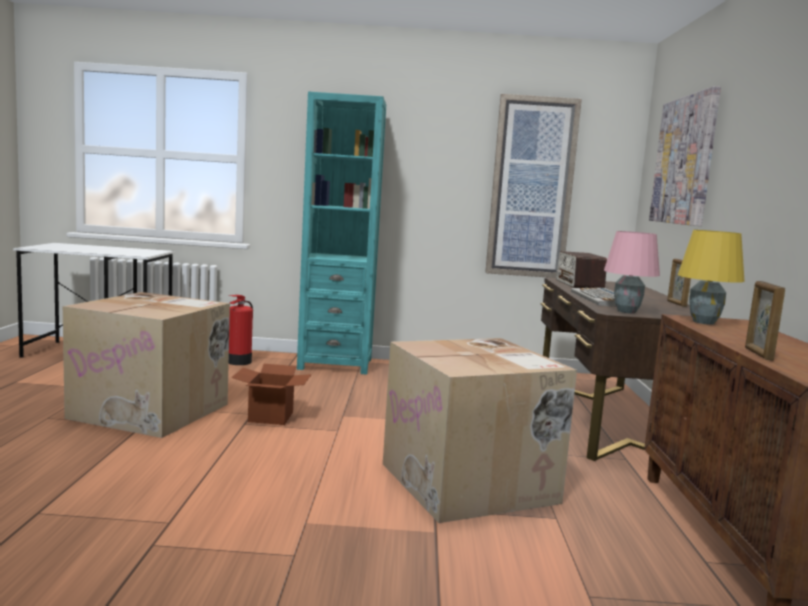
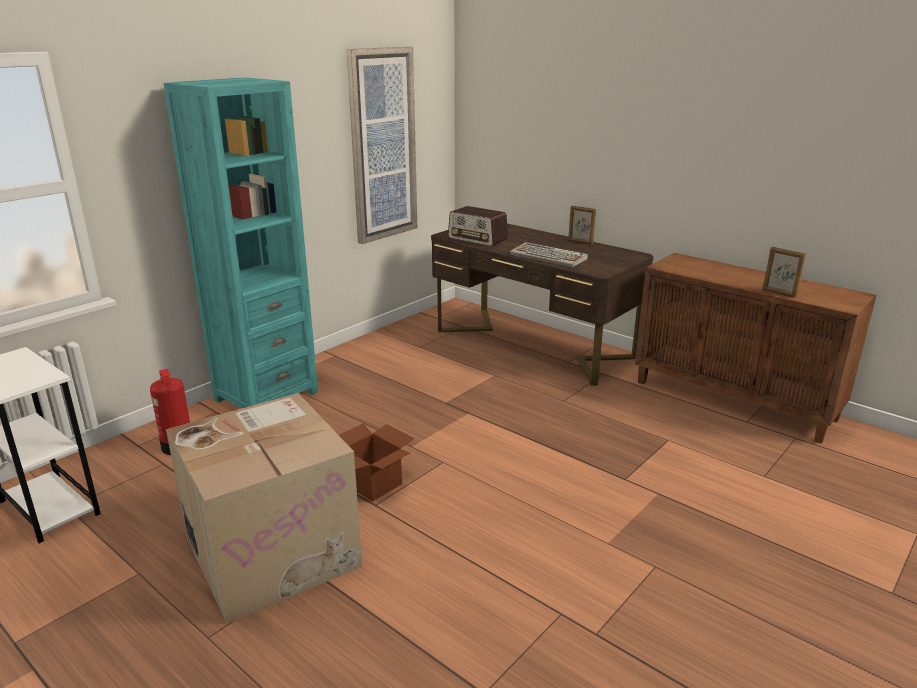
camera: 50 degrees left, 15 degrees up
(471, 483) = (596, 447): cardboard box -> none
(626, 311) = (602, 268): pink table lamp -> none
(685, 160) = (542, 114): picture -> none
(703, 322) = (682, 268): yellow table lamp -> none

